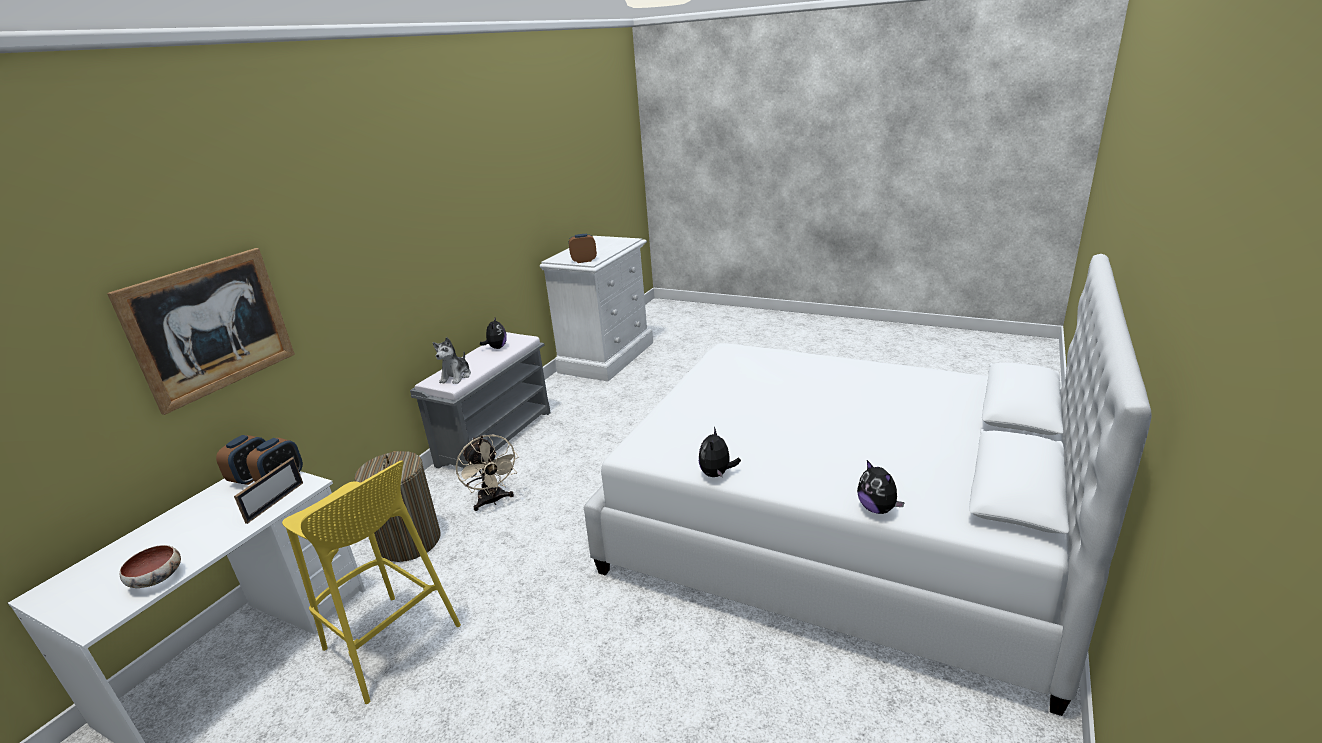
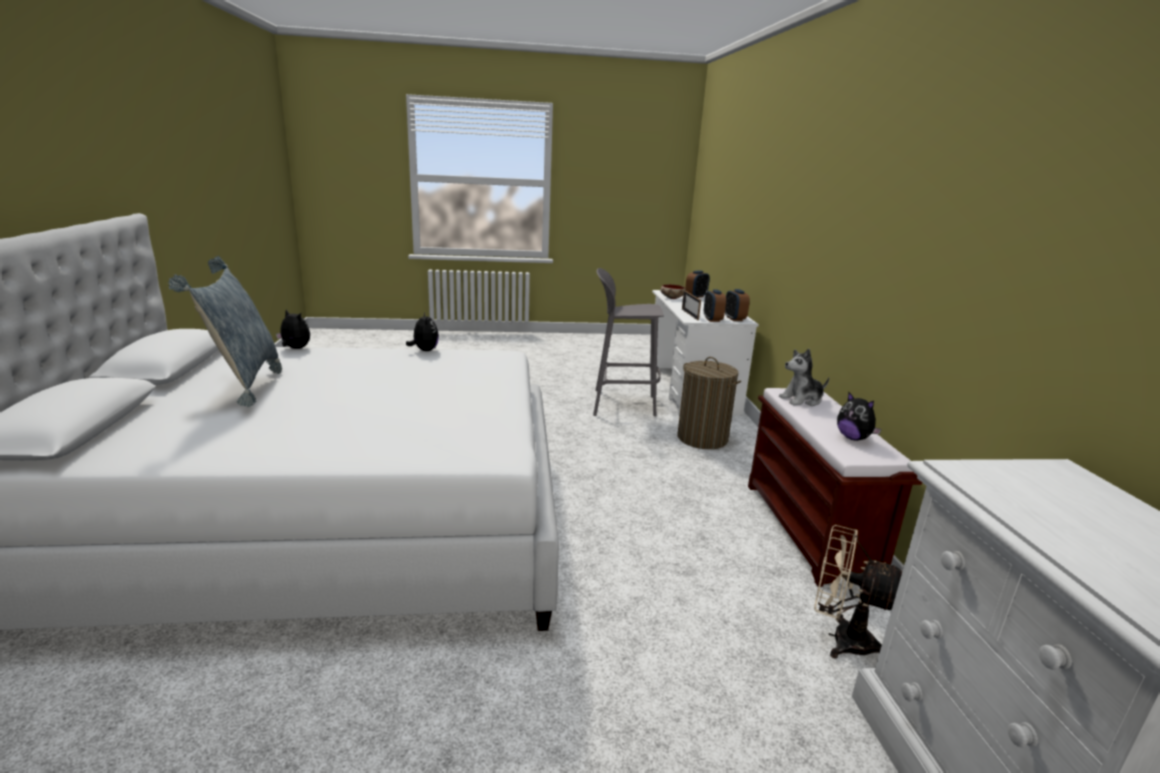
camera: 145 degrees right, 5 degrees down
(210, 327) = (779, 222): picture -> none
(389, 643) = (622, 404): yellow stool -> grey stool
(456, 376) = (802, 400): plush toy -> plush toy turned 90 degrees counterclockwise
(493, 501) = (691, 473): beige fan -> beige fan (841, 639)
(496, 437) = (810, 530): grey bench -> brown bench
(584, 261) = (990, 474): alarm clock -> alarm clock (696, 296)
(910, 432) = (241, 391): none -> pillow

